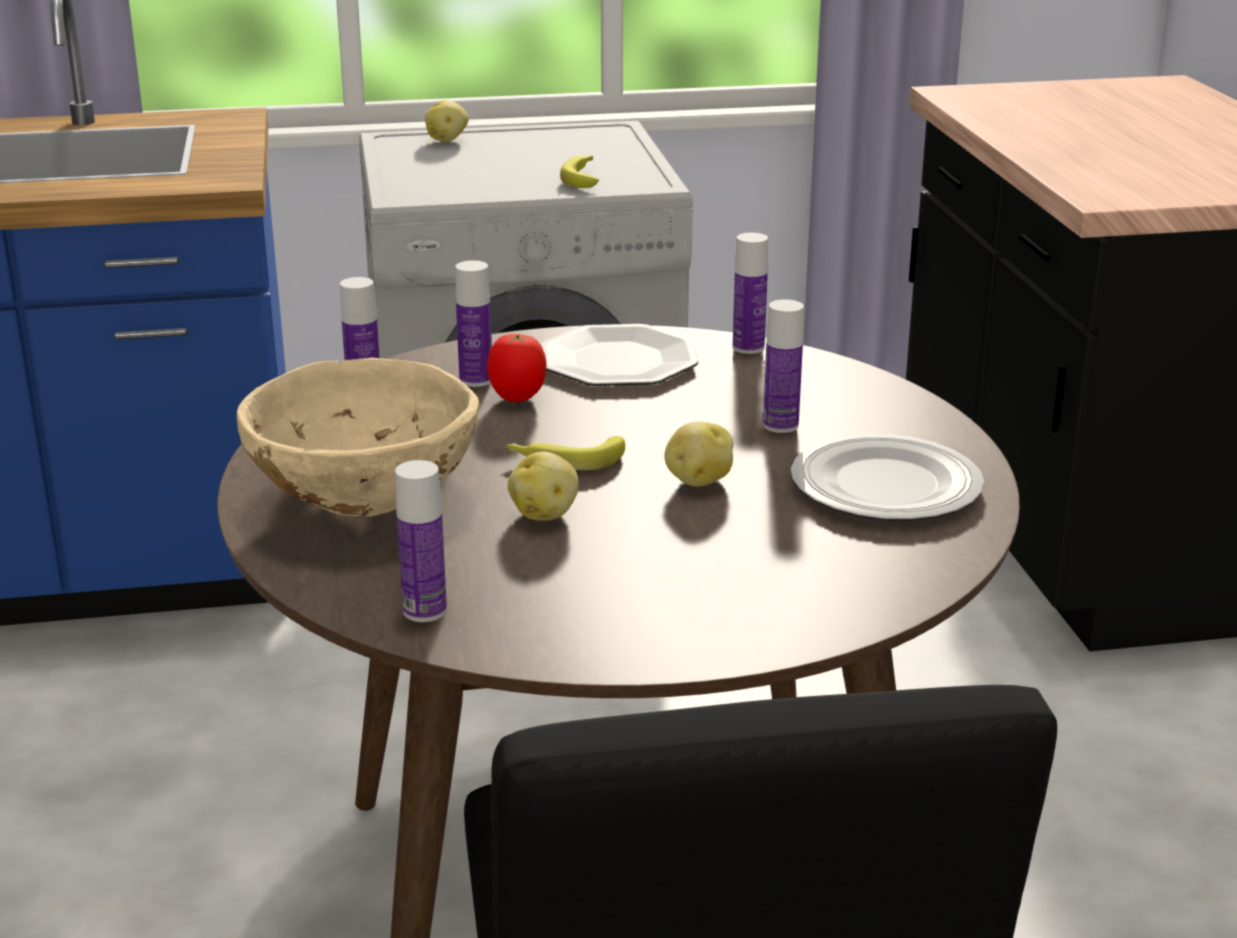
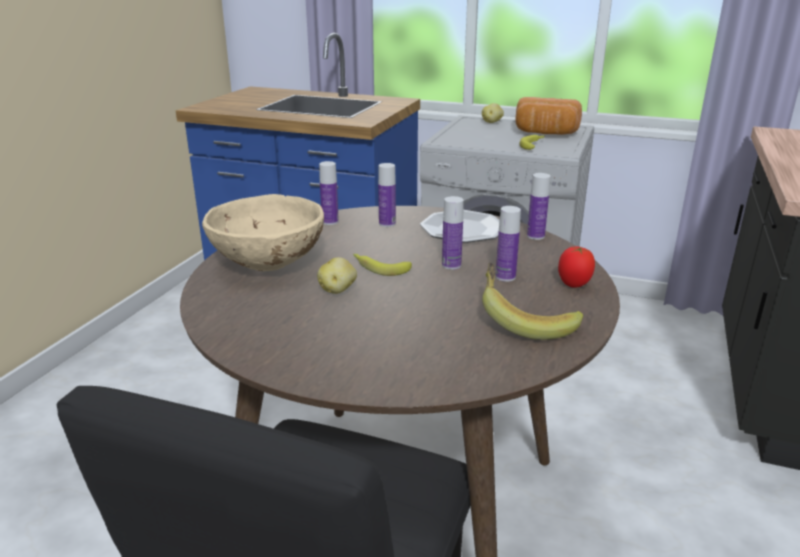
camera: 30 degrees right, 0 degrees up
(424, 611) = (227, 319): bottle -> bottle (451, 265)
(517, 398) = (394, 235): tomato -> tomato (574, 285)
(575, 149) = (545, 133): none -> bread
(698, 480) = (429, 293): potato -> none
(885, 484) = (525, 321): plate -> banana

